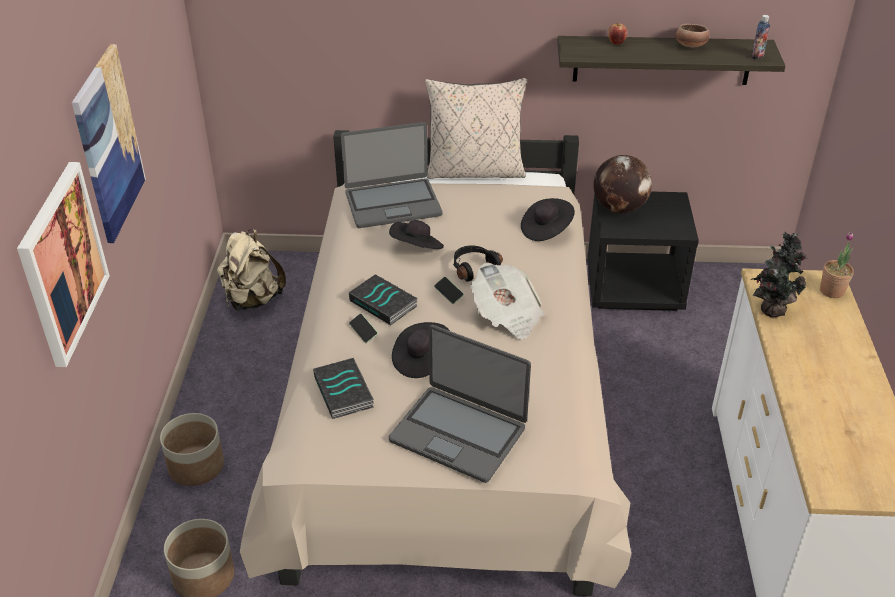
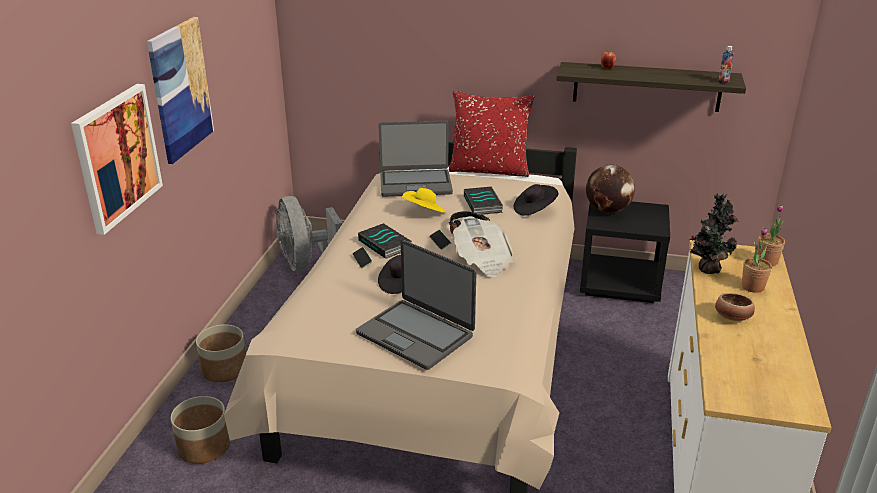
camera: 10 degrees right, 10 degrees down
(252, 300) = (306, 263): beige backpack -> grey fan
(345, 392) = (333, 298): book -> book (483, 204)
(417, 248) = (424, 212): black hat -> yellow hat
(475, 171) = (489, 170): beige pillow -> red pillow
(690, 46) = (668, 72): bowl -> bowl (732, 317)
(824, 330) = (752, 287): none -> potted plant

